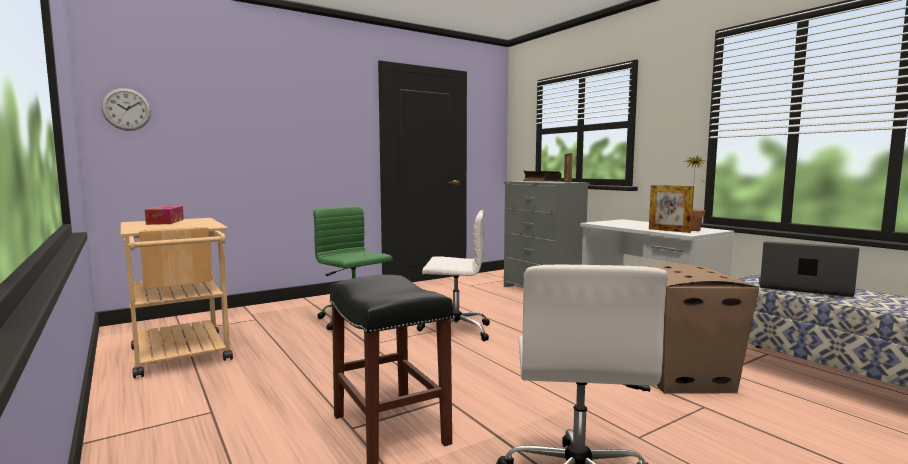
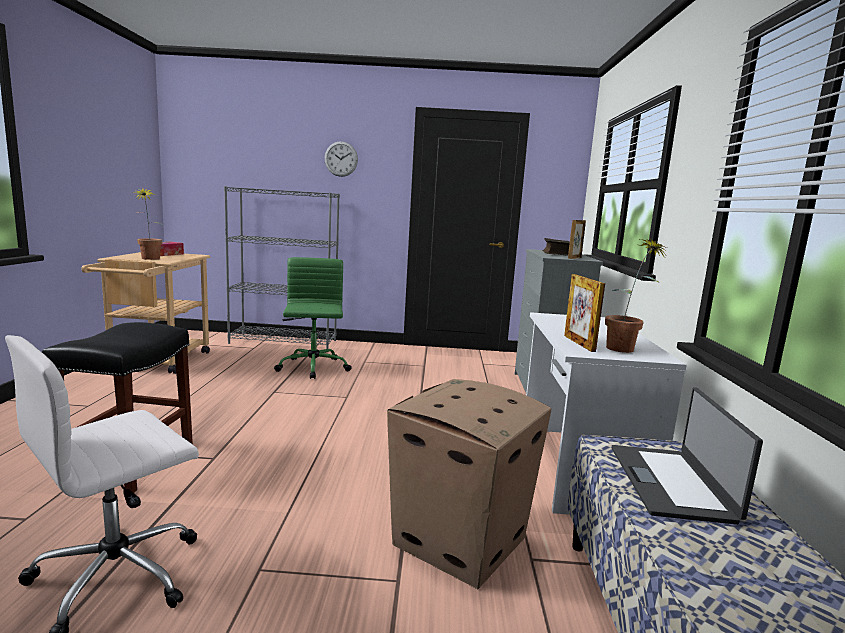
camera: 35 degrees right, 5 degrees up
(126, 109) = (191, 161): wall clock -> wall clock (341, 159)
(182, 226) = (149, 259): none -> potted plant
(273, 307) = (284, 342): none -> grey bookcase
(454, 331) = (360, 403): white office chair -> none
(802, 288) = (671, 483): laptop -> laptop turned 150 degrees counterclockwise

